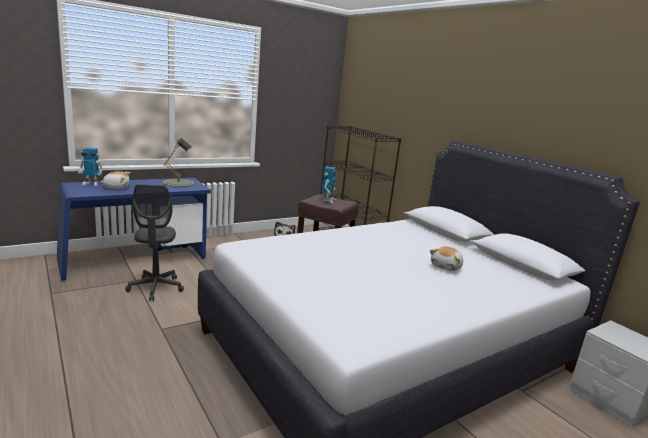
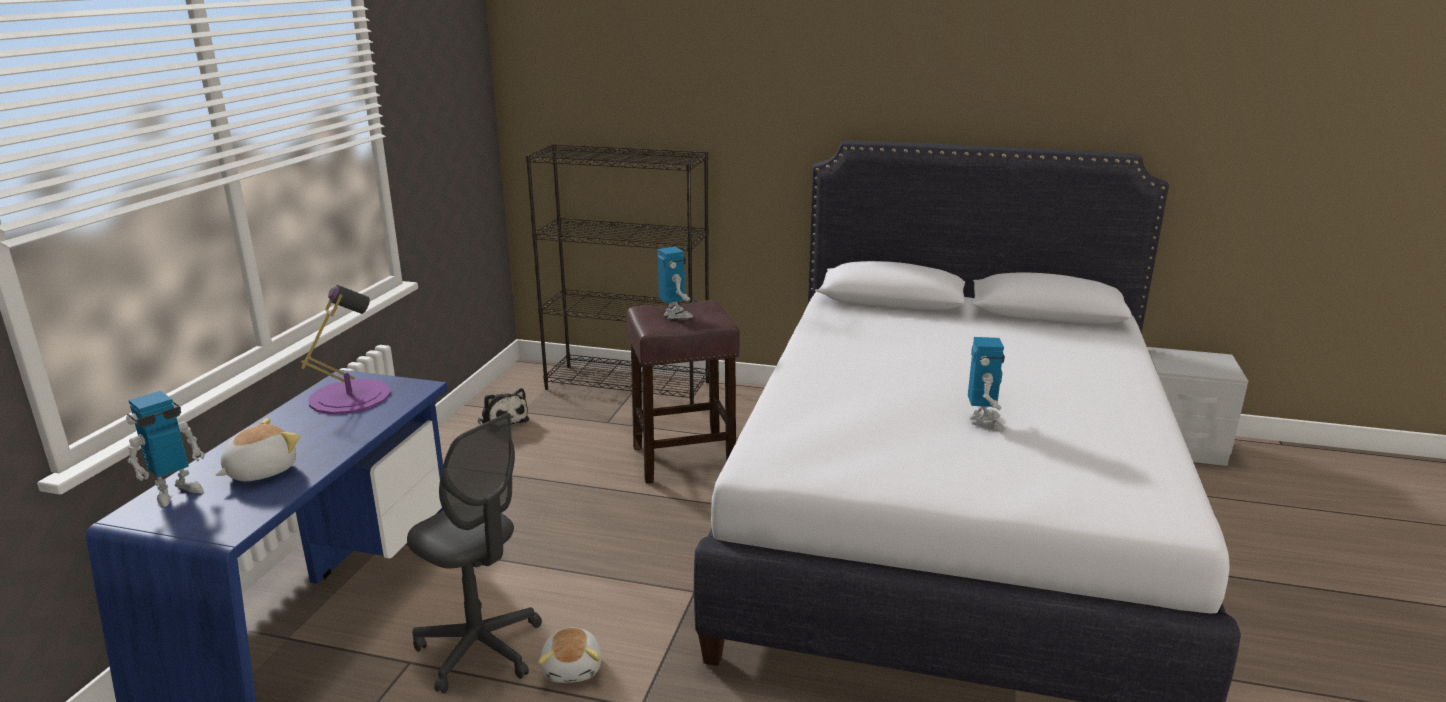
camera: 40 degrees left, 5 degrees up
(178, 183) = (350, 396): grey table lamp -> purple table lamp
(363, 276) = (983, 421): none -> toy robot
(446, 267) = (1010, 358): plush toy -> plush toy (573, 668)

